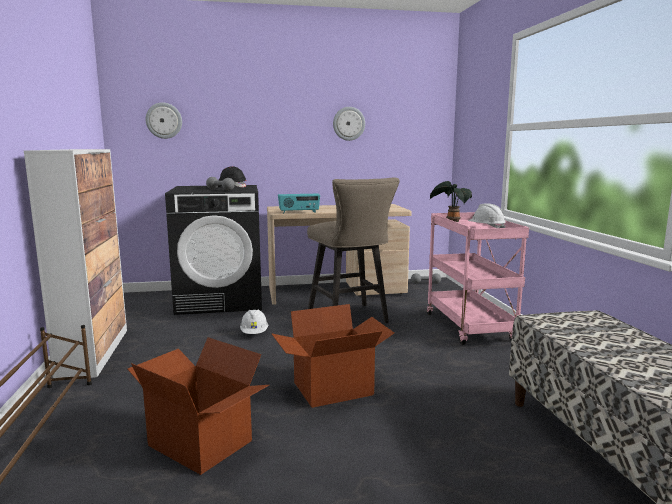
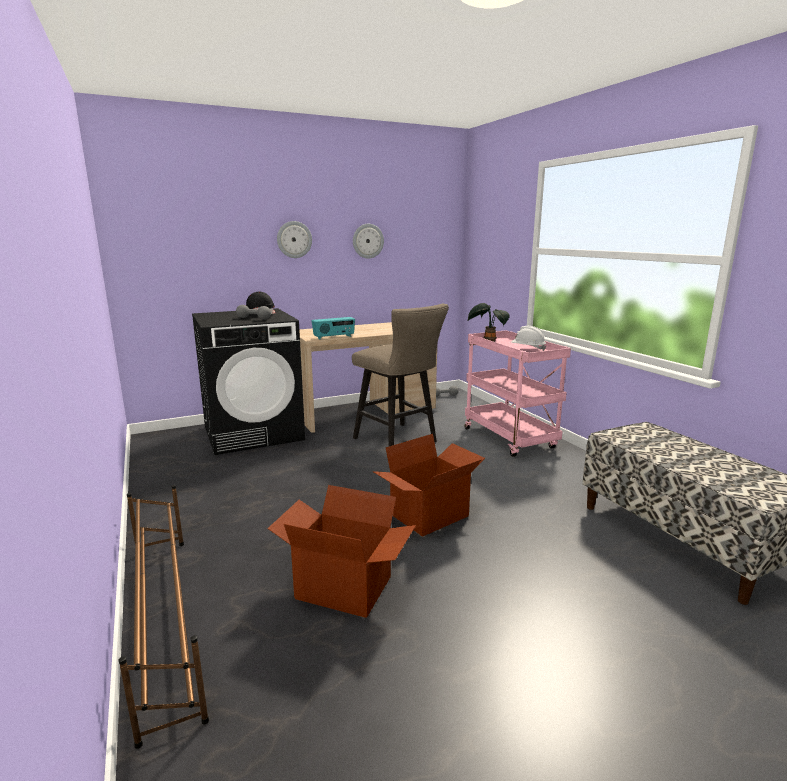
camera: 15 degrees left, 5 degrees up
(94, 352) = (158, 508): cabinet -> none
(164, 120) = (172, 241): wall clock -> wall clock (294, 239)
(254, 333) = (315, 467): white hard hat -> none

